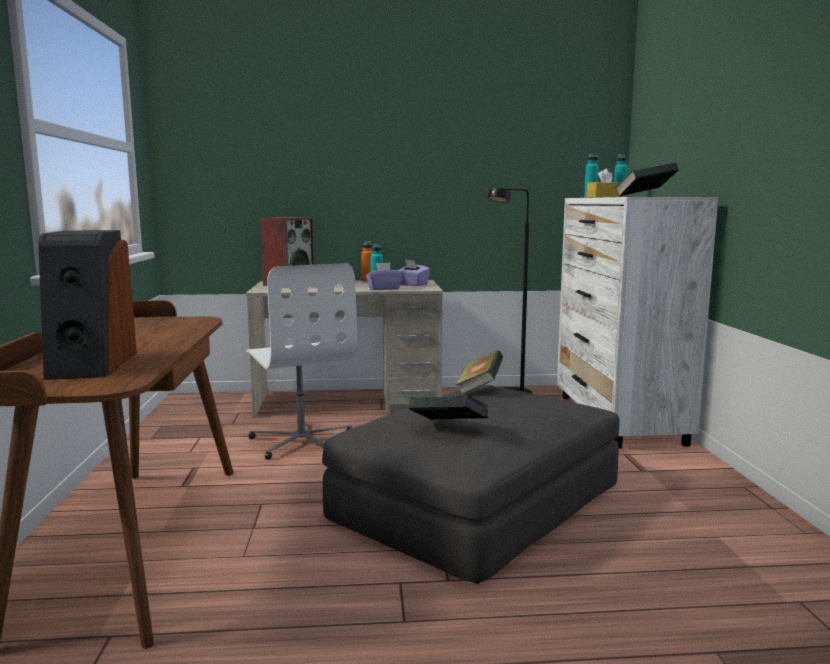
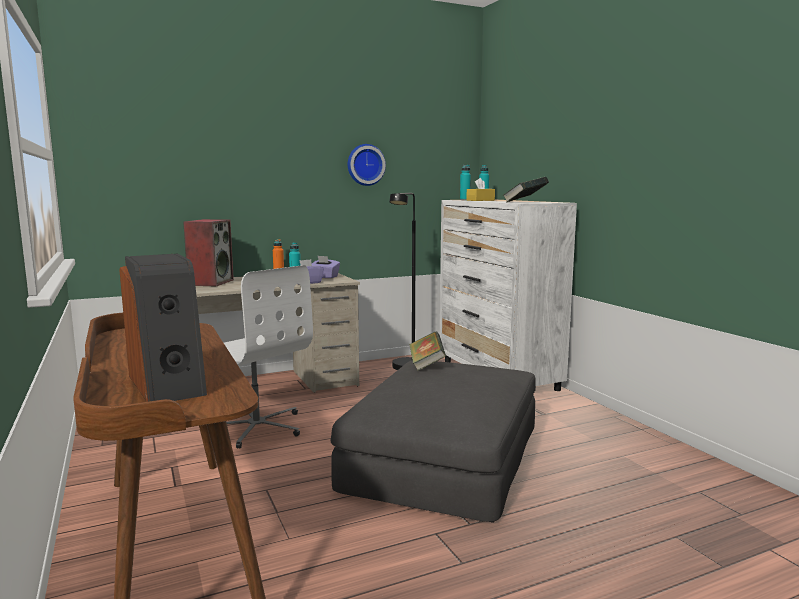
camera: 20 degrees left, 0 degrees up
(448, 429) = (439, 401): book -> none
(476, 157) = (365, 165): none -> wall clock

